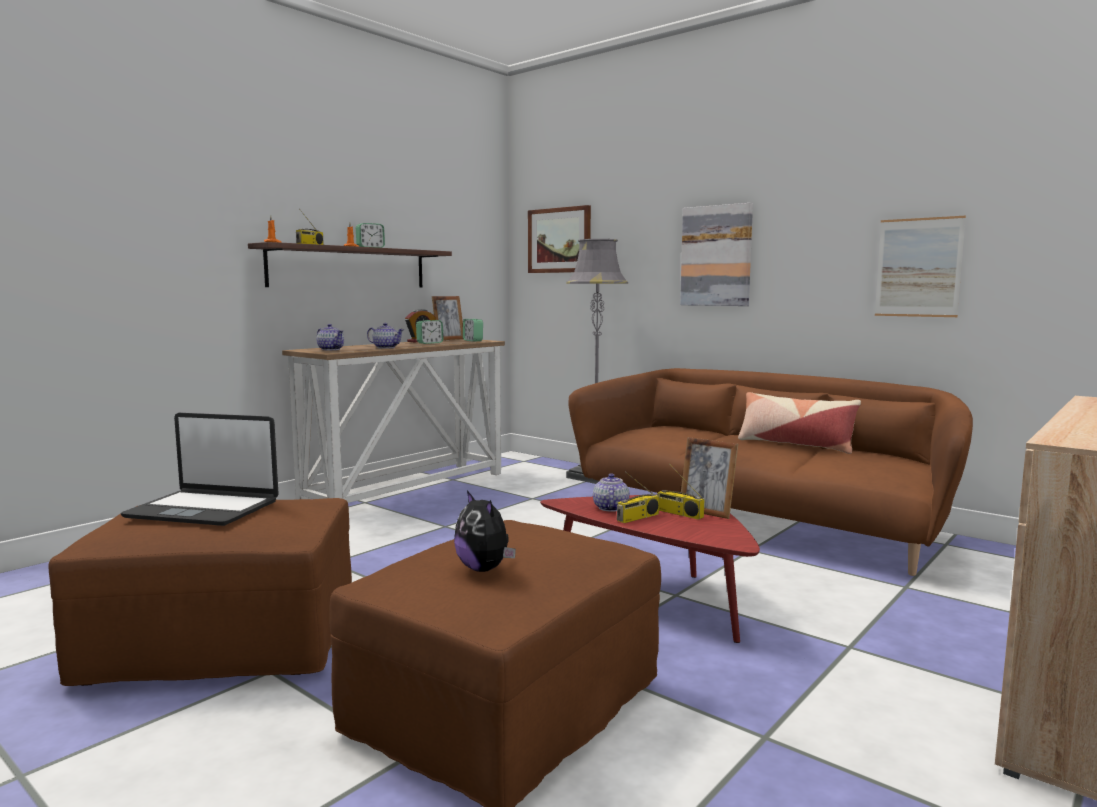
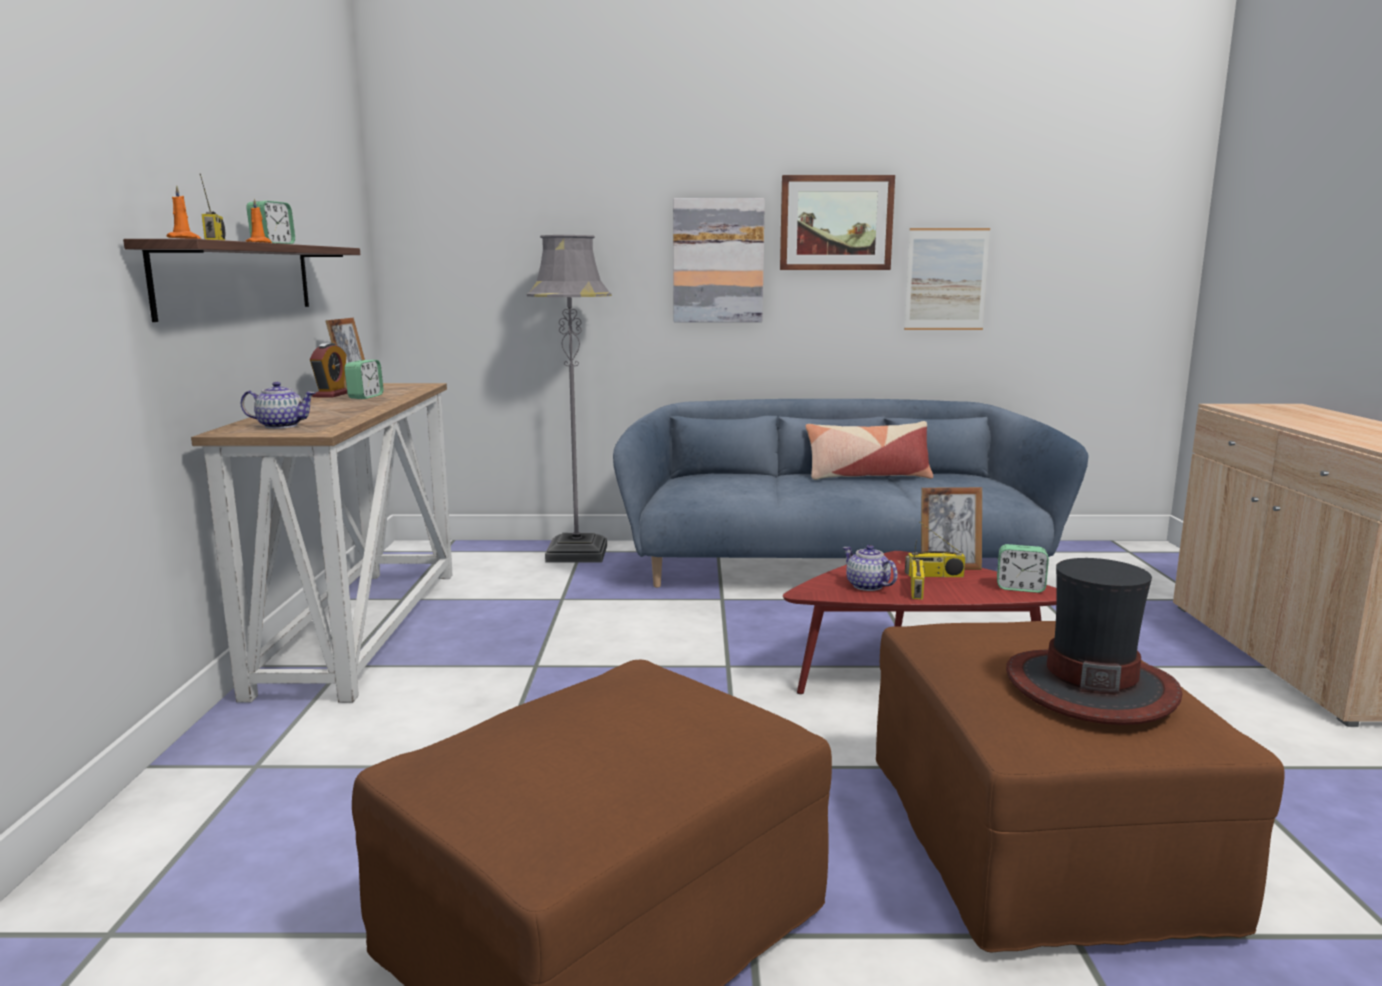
camera: 40 degrees left, 5 degrees up
(204, 509) = (573, 736): laptop -> none
(386, 347) = (351, 412): teapot -> none
(473, 340) = (403, 386): alarm clock -> alarm clock (1020, 588)
(484, 569) = (1089, 686): plush toy -> hat
(559, 240) = (469, 231): picture -> picture (836, 223)
(759, 522) = (832, 567): brown sofa -> blue sofa

